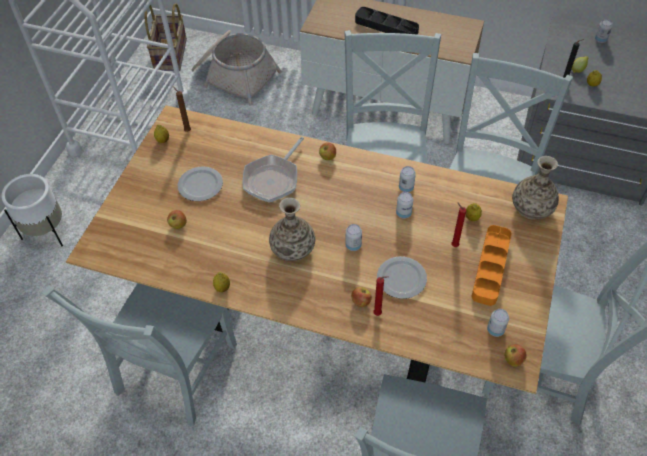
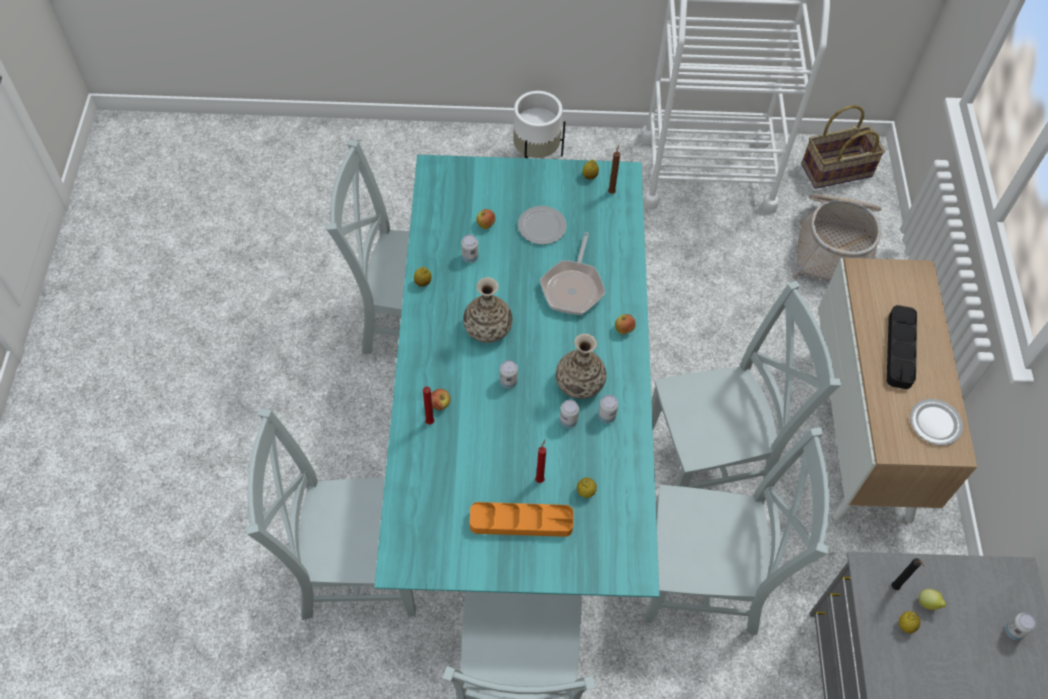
camera: 70 degrees right, 5 degrees up
(273, 179) = (573, 287): frying pan -> frying pan turned 90 degrees counterclockwise
(325, 315) = (520, 437): brown dining table -> turquoise dining table
(401, 279) = (478, 436): plate -> plate (934, 423)
(495, 330) = (440, 537): can -> can (470, 257)
(513, 360) = (407, 560): apple -> none
(532, 207) = (624, 555): vase -> vase (580, 383)

